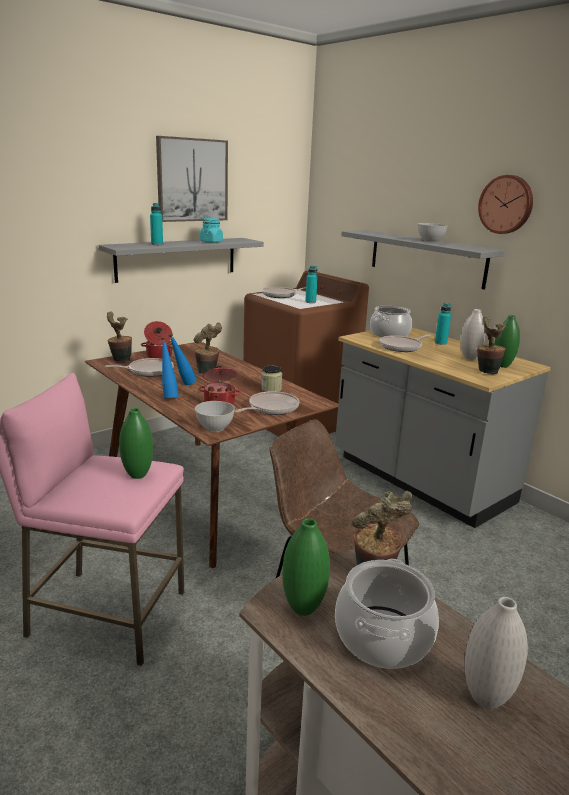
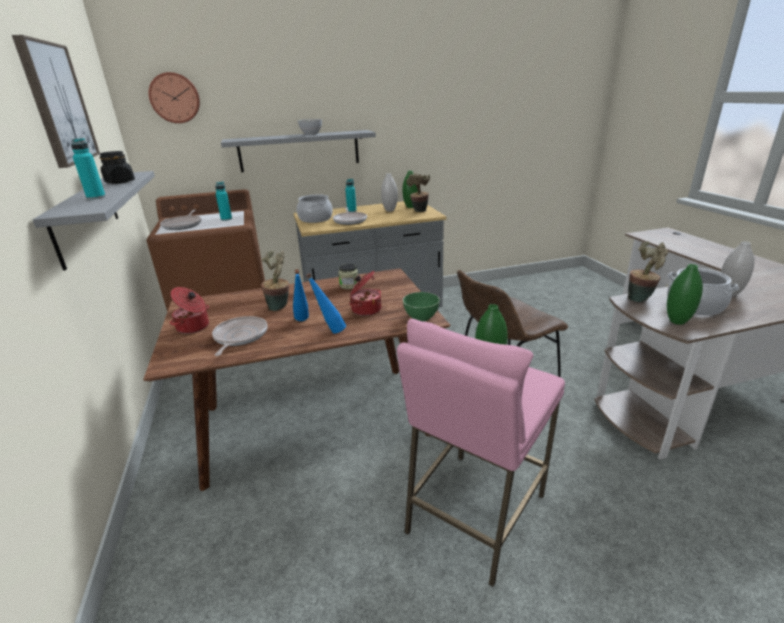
camera: 65 degrees left, 5 degrees up
(120, 360) = (179, 352): potted plant -> none
(211, 242) = (120, 182): turquoise jar -> black jar
(215, 428) = (421, 317): grey bowl -> green bowl
(271, 408) = (392, 291): frying pan -> none
(506, 204) = (360, 95): wall clock -> wall clock (175, 98)

